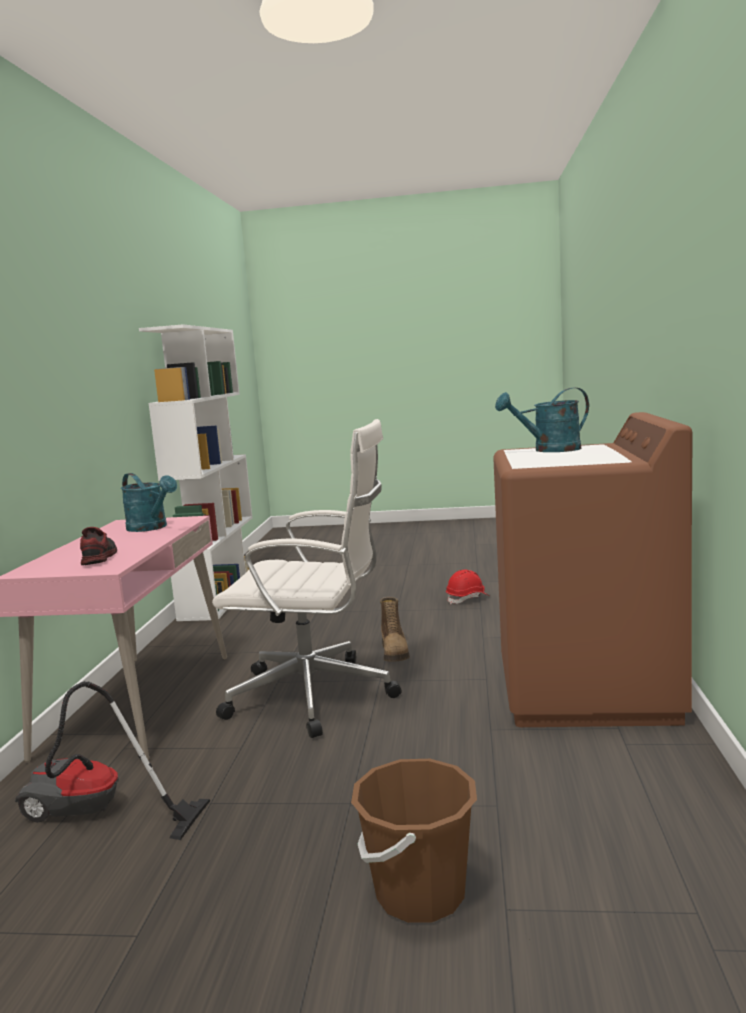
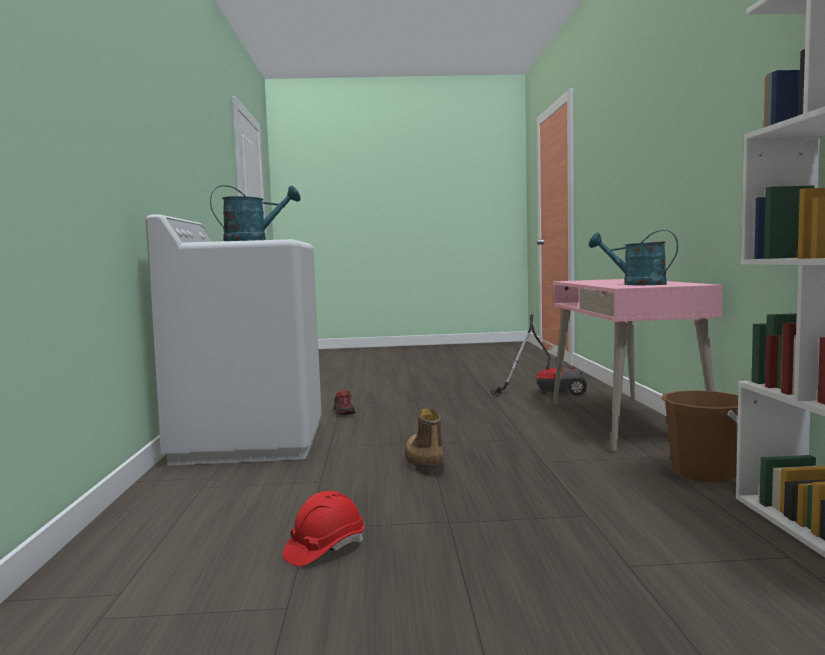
camera: 170 degrees right, 5 degrees down
(98, 558) = (599, 281): shoe -> shoe (344, 412)
(316, 696) = (476, 432): white office chair -> none
(420, 893) = (377, 389): brown bucket -> brown bucket (704, 473)
(587, 691) = (249, 442): brown washing machine -> white washing machine

